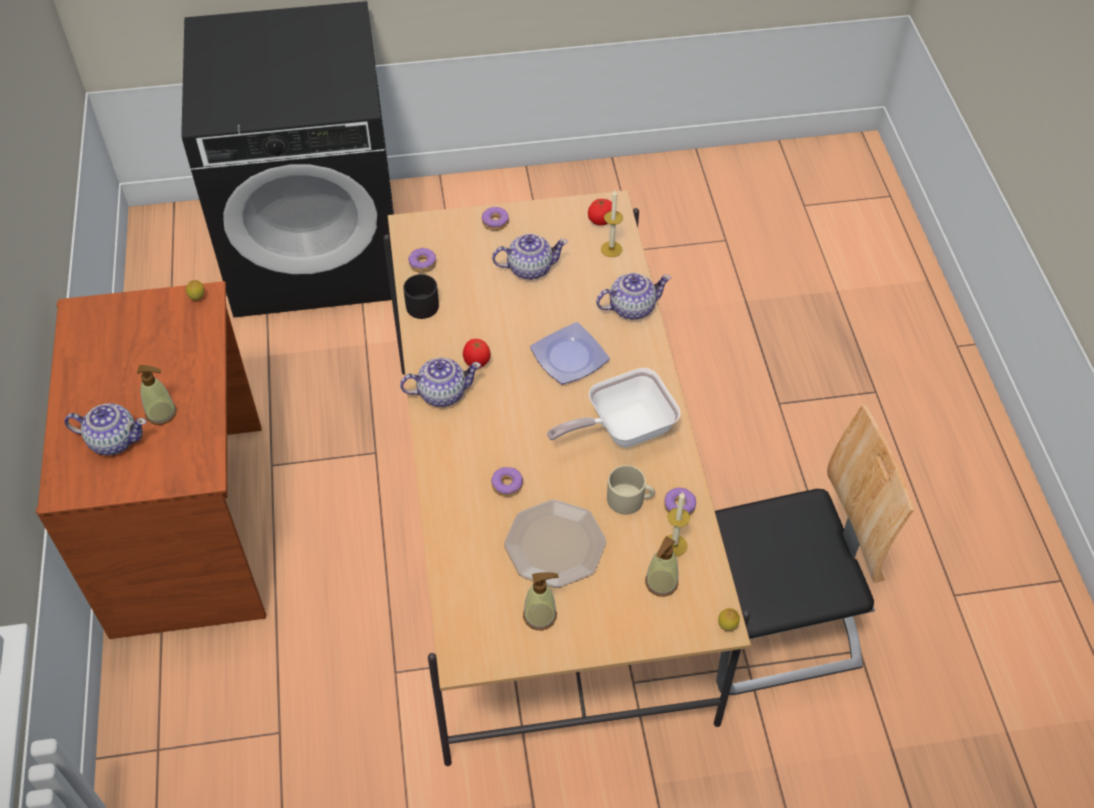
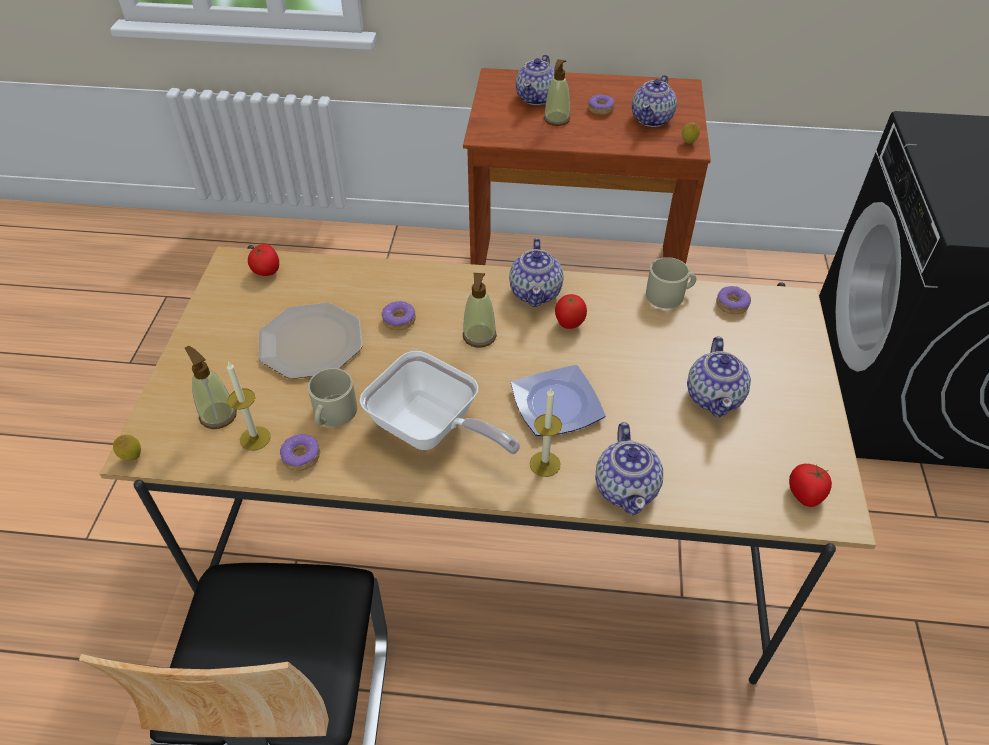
camera: 105 degrees right, 5 degrees down
(152, 331) = (652, 119): none -> teapot
(420, 303) = (669, 295): black mug -> beige mug
(468, 621) = (267, 271): none -> tomato
(495, 222) = (802, 379): donut -> donut (600, 109)
(540, 616) = (241, 317): soap dispenser -> soap dispenser (479, 336)
(611, 249) = (743, 492): candle -> candle (545, 464)
(622, 429) = (431, 430): frying pan -> frying pan turned 135 degrees clockwise

